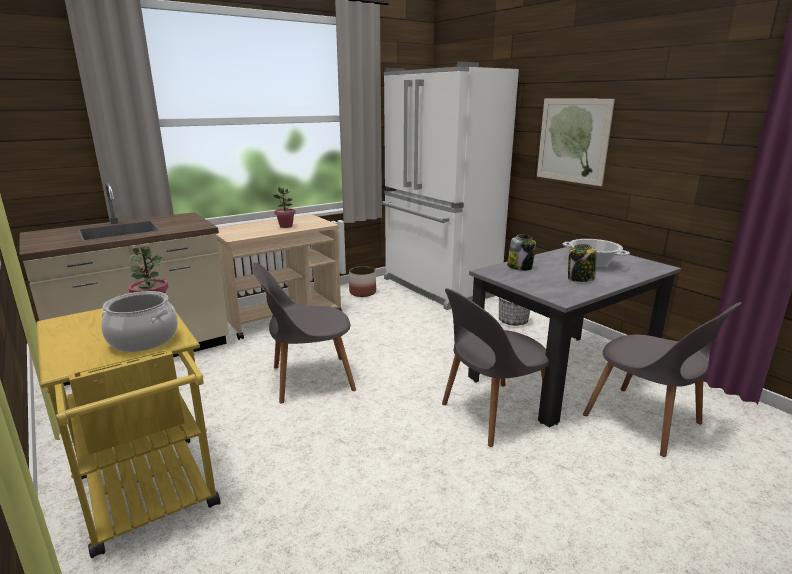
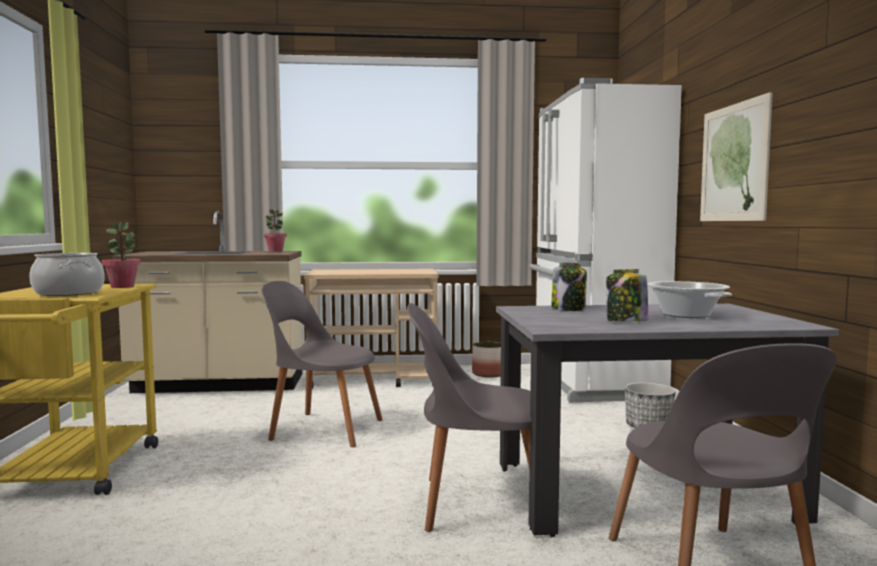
camera: 30 degrees right, 15 degrees down
(286, 226) = (383, 271): potted plant -> potted plant (275, 251)

